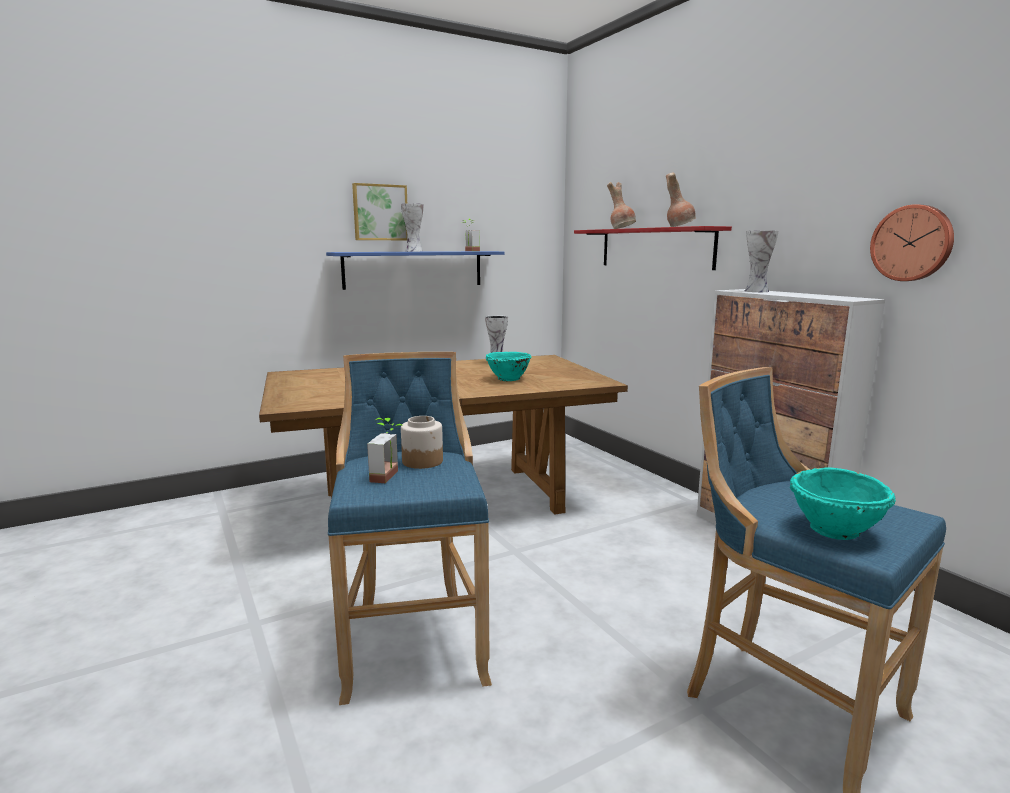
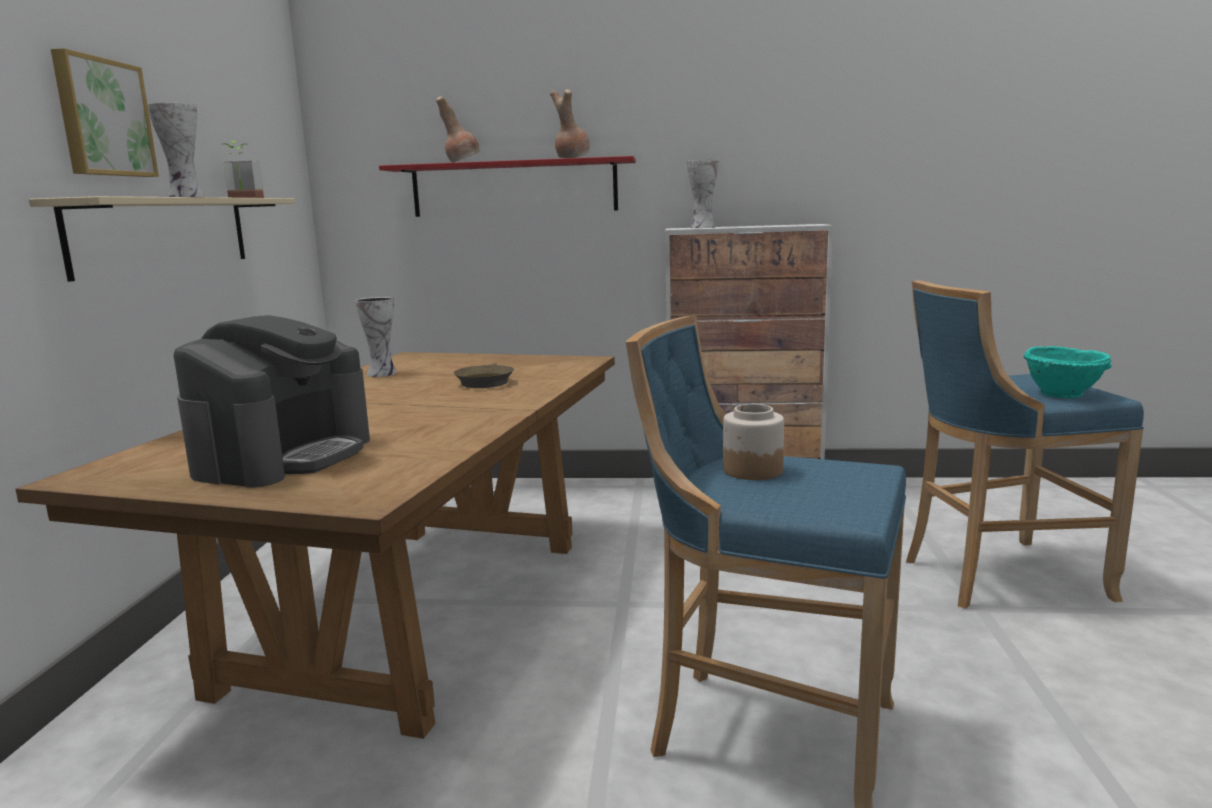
camera: 55 degrees left, 0 degrees up
(332, 385) = (284, 456): none -> coffee machine
(390, 477) = (797, 492): potted plant -> none
(414, 269) = (164, 234): blue shelf -> beige shelf
(508, 379) = (485, 382): turquoise bowl -> brown frying pan
(912, 243) = (839, 171): wall clock -> none

